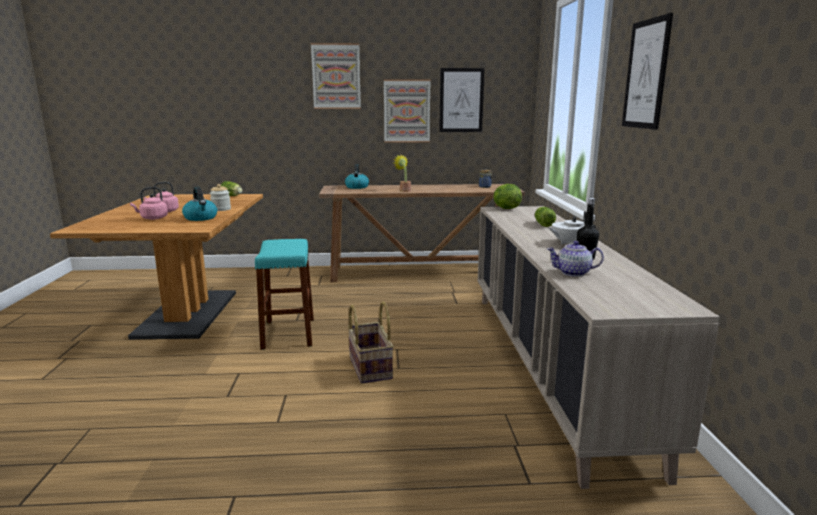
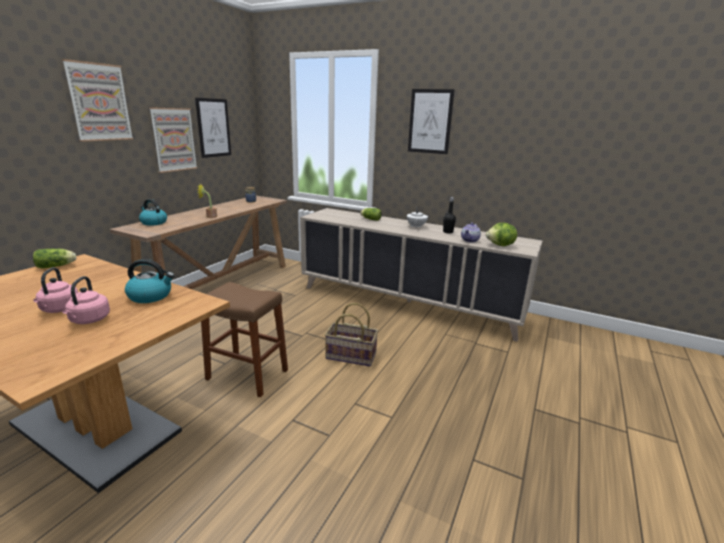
camera: 60 degrees left, 5 degrees up
(221, 209) = (125, 281): jar -> none
(288, 333) = (247, 374): turquoise stool -> brown stool
(505, 208) = (318, 214): lettuce -> lettuce (500, 245)

